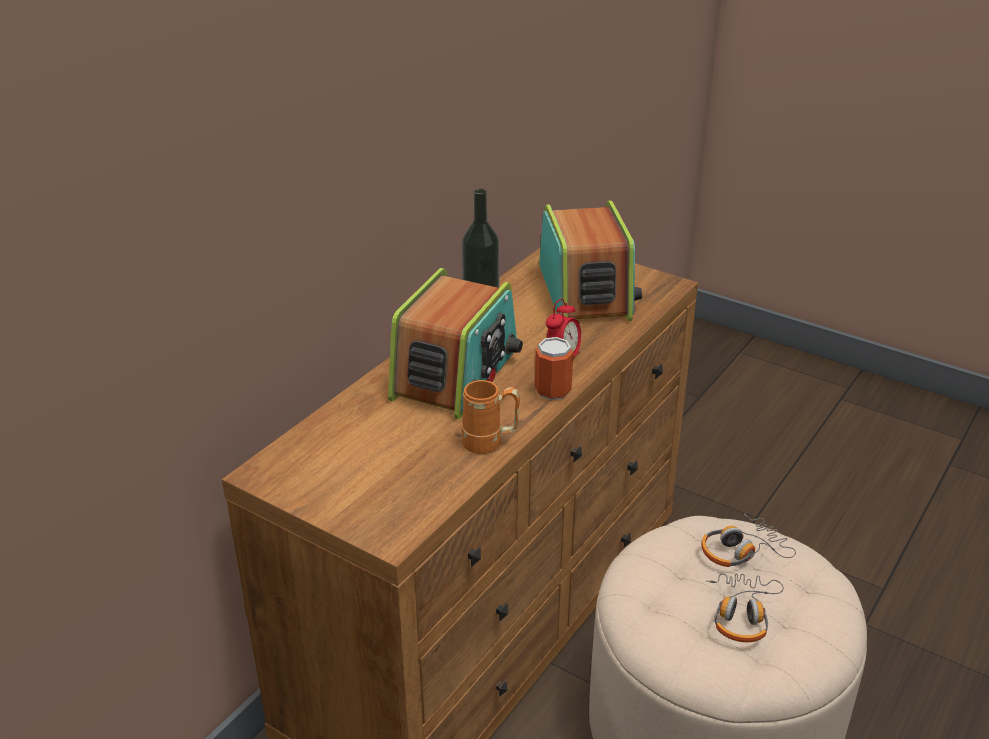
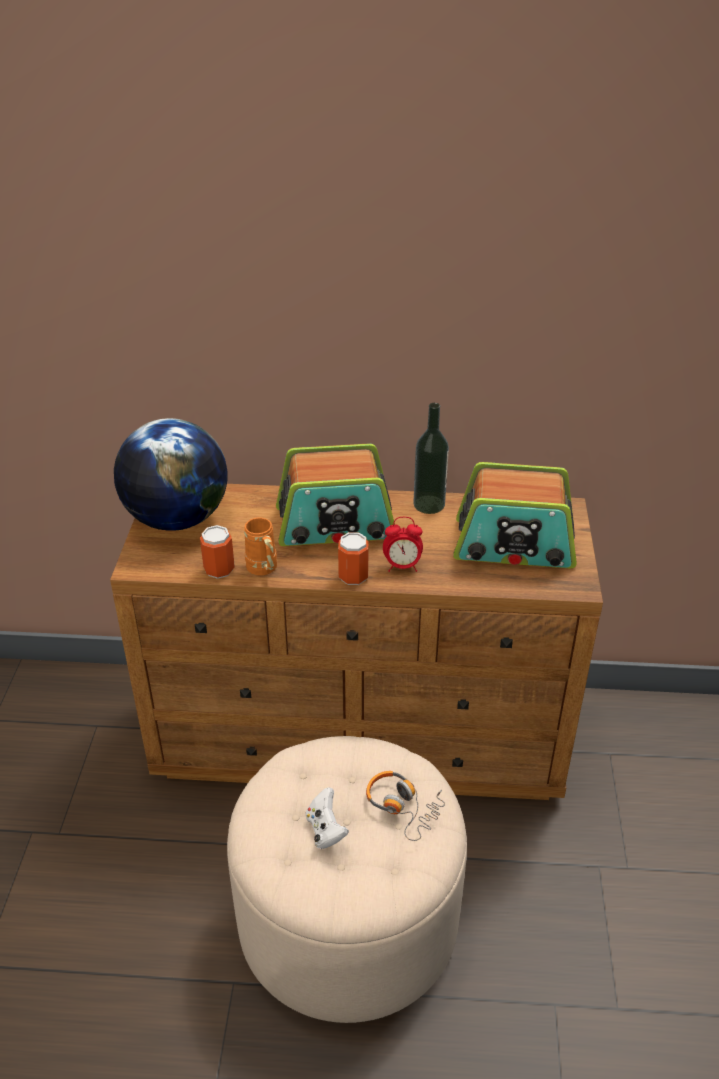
camera: 60 degrees right, 5 degrees up
(330, 478) = (176, 519): none -> globe
(459, 474) = (219, 569): none -> can
(586, 292) = (514, 545): radio -> radio turned 45 degrees clockwise
(742, 614) = (325, 830): headphones -> white game controller

